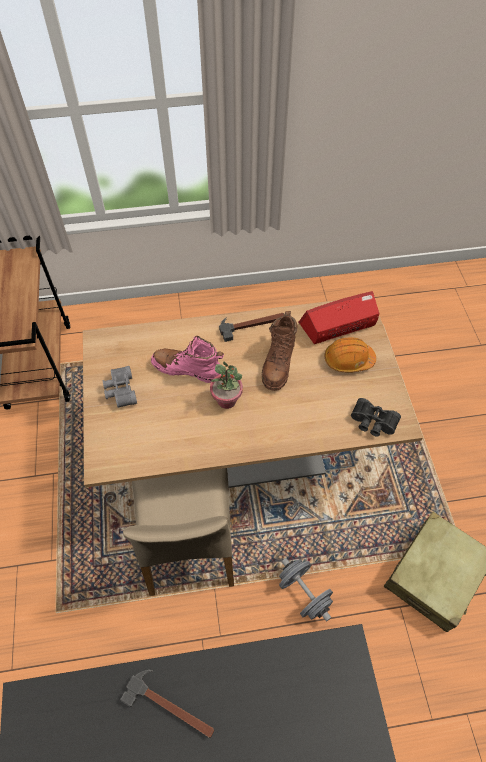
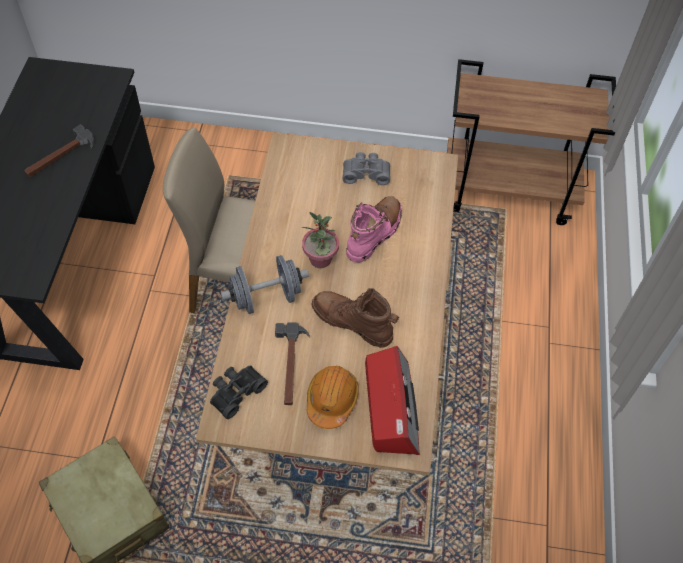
camera: 105 degrees right, 0 degrees up
(252, 325) = (419, 311): hammer -> hammer (291, 365)
(304, 593) = (153, 372): grey dumbbell -> grey dumbbell (266, 297)

